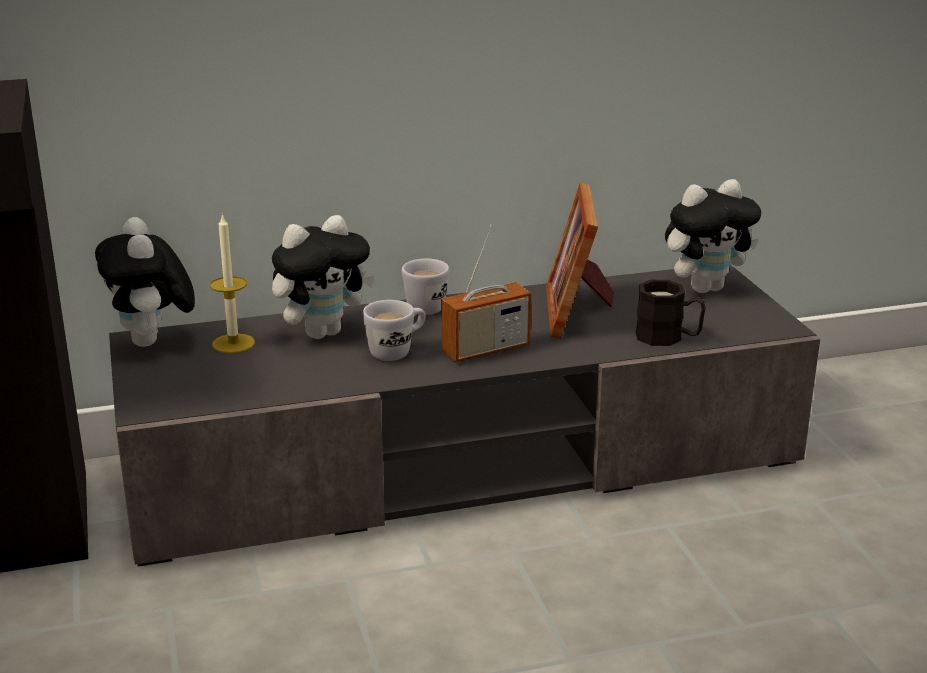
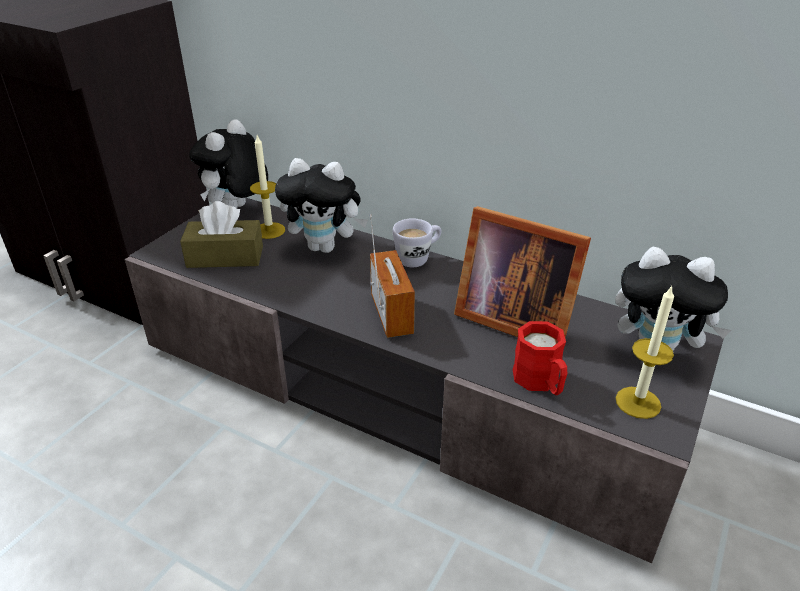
camera: 45 degrees right, 10 degrees up
(235, 380) = (225, 257): none -> brown tissue box
(397, 351) = (339, 284): white mug -> none
(486, 350) = (392, 315): radio -> radio turned 120 degrees counterclockwise
(578, 311) = (511, 317): picture frame -> picture frame turned 105 degrees counterclockwise
(668, 338) = (540, 382): black mug -> red mug
(742, 320) = (638, 402): none -> candle

